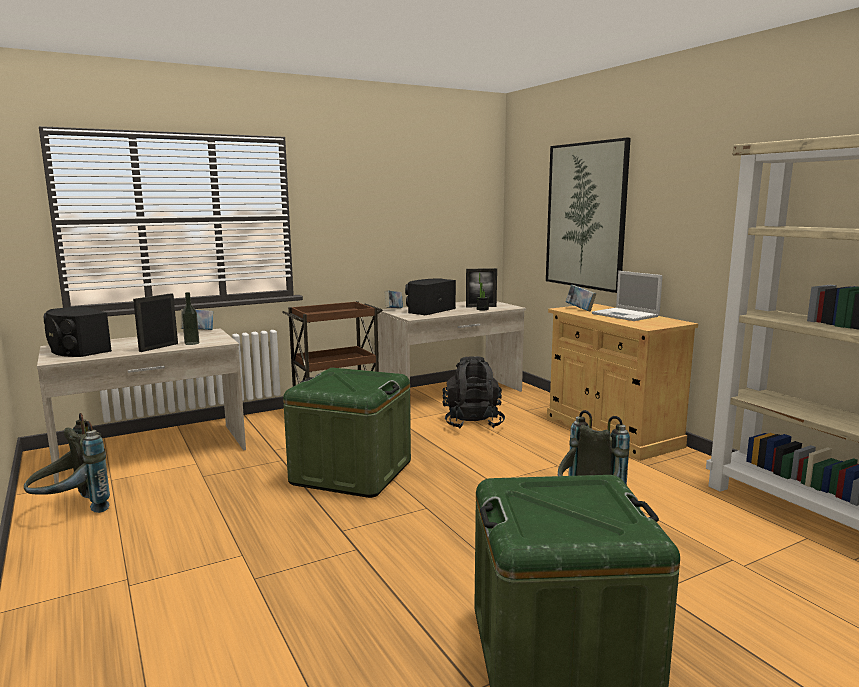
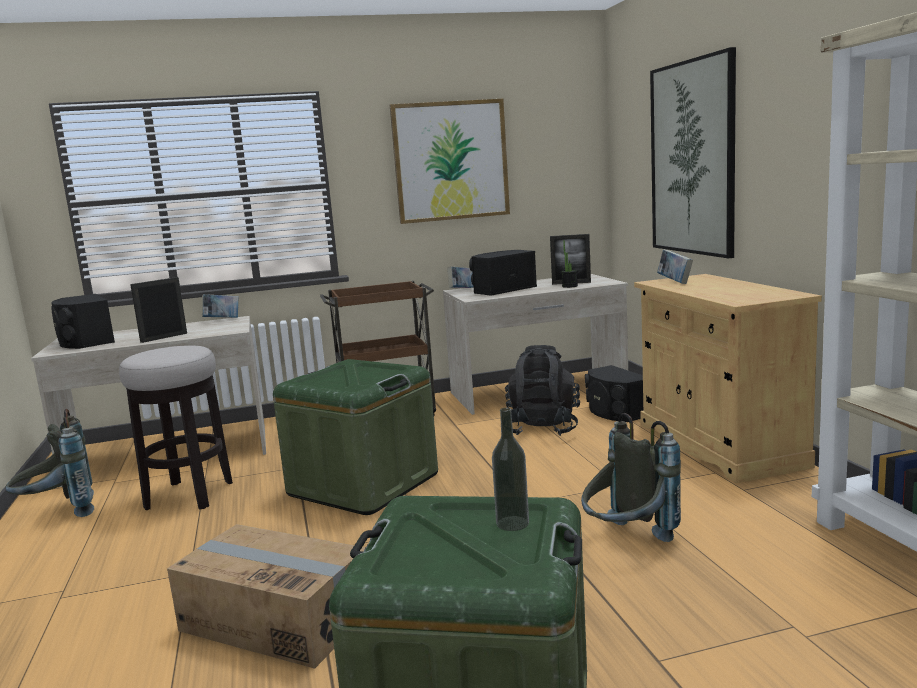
camera: 15 degrees right, 0 degrees up
(192, 343) = (201, 332): bottle -> bottle (512, 523)
(196, 488) = (189, 495): none -> stool
(348, 586) = (277, 619): none -> cardboard box
(387, 203) = (450, 161): none -> picture
(521, 408) = (615, 412): none -> black speaker
(626, 315) = (729, 287): laptop -> none

